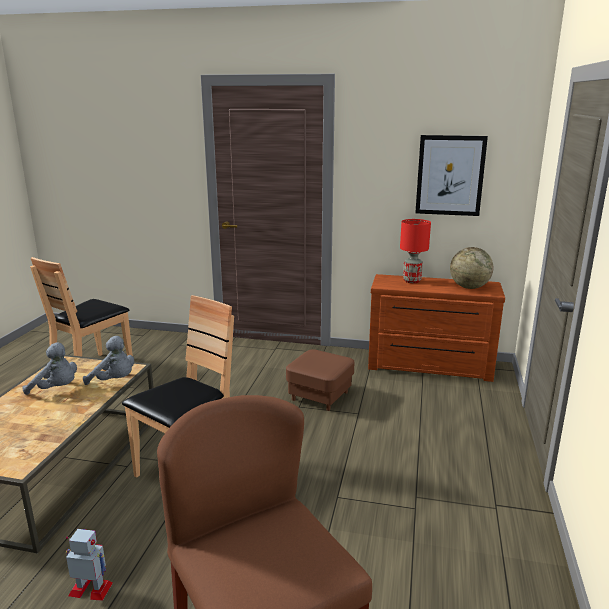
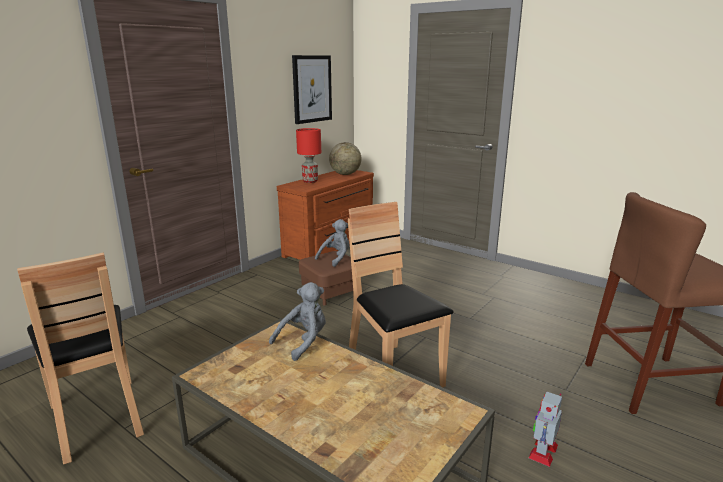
camera: 65 degrees left, 0 degrees up
(56, 389) = (286, 382): grey plush toy -> grey plush toy (336, 258)

